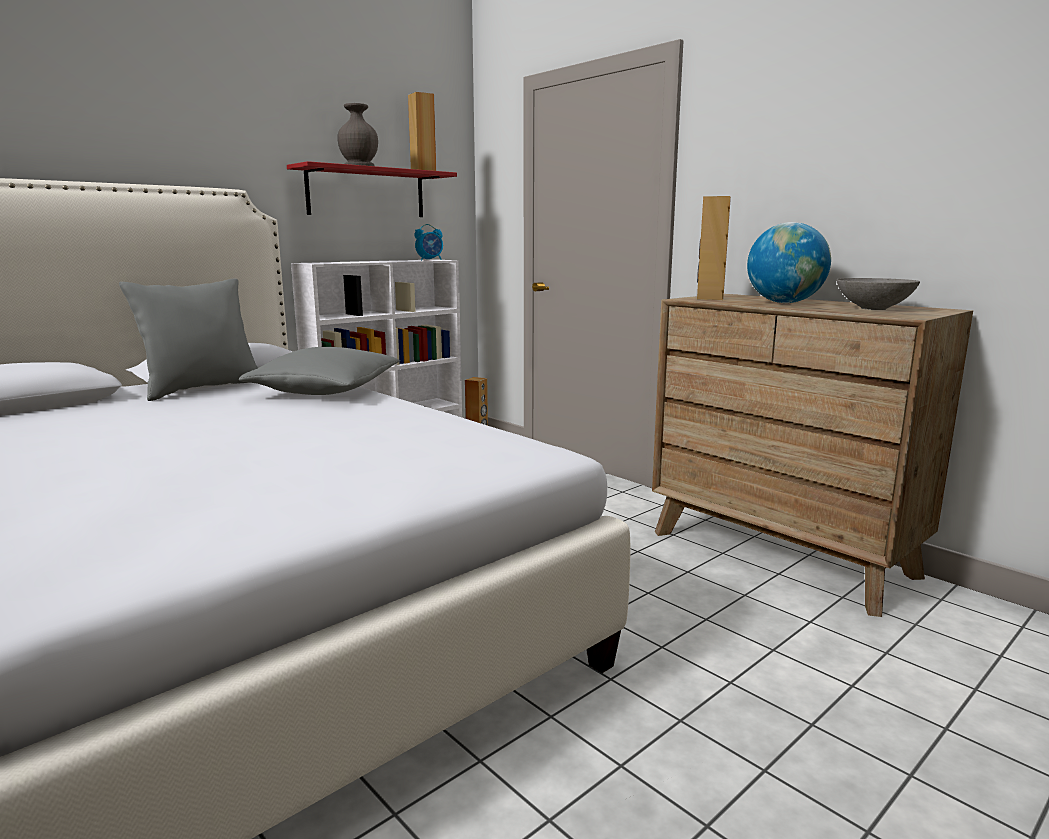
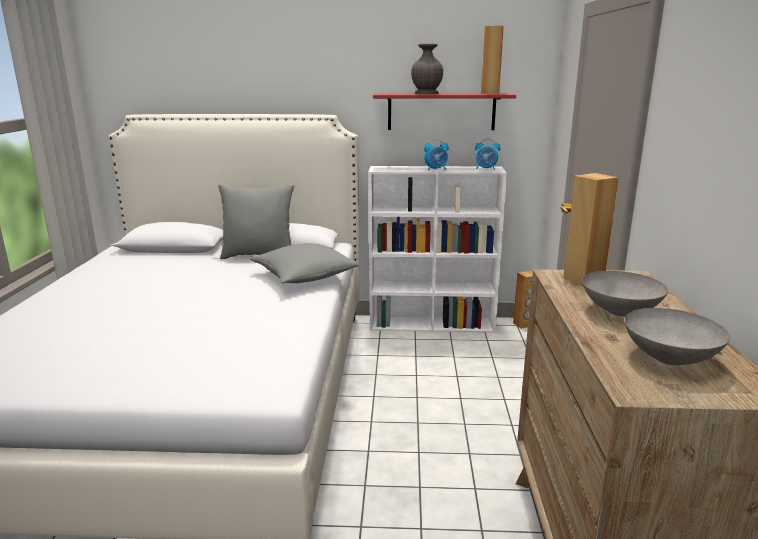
camera: 45 degrees right, 5 degrees up
(382, 261) = (436, 169): none -> alarm clock
(784, 303) = (621, 312): globe -> grey bowl

